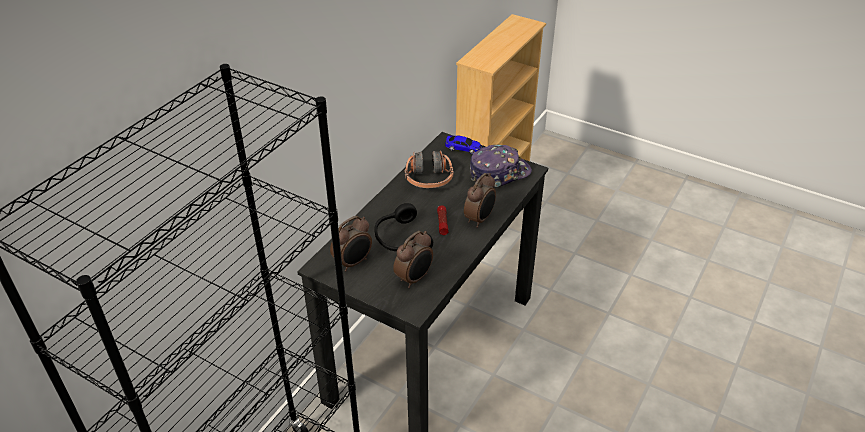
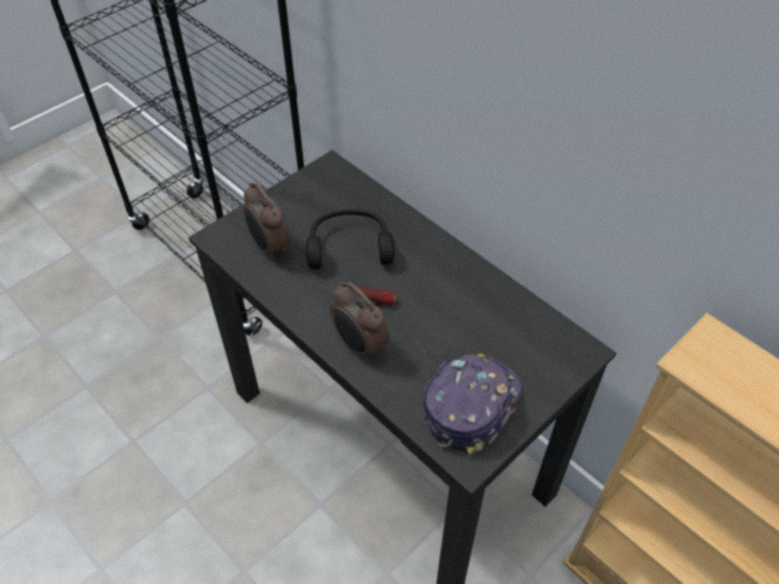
camera: 105 degrees right, 10 degrees up
(353, 263) = (324, 196): alarm clock -> none
(429, 179) = (478, 304): headphones -> none
(463, 148) = (556, 371): toy car -> none
(499, 173) = (470, 405): cap -> cap turned 135 degrees counterclockwise

